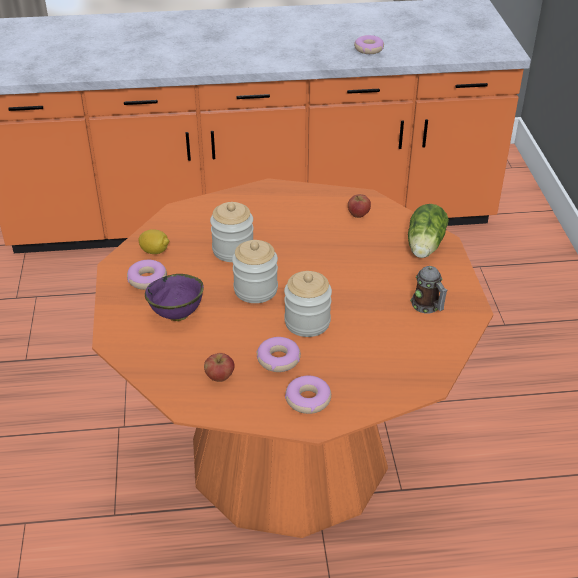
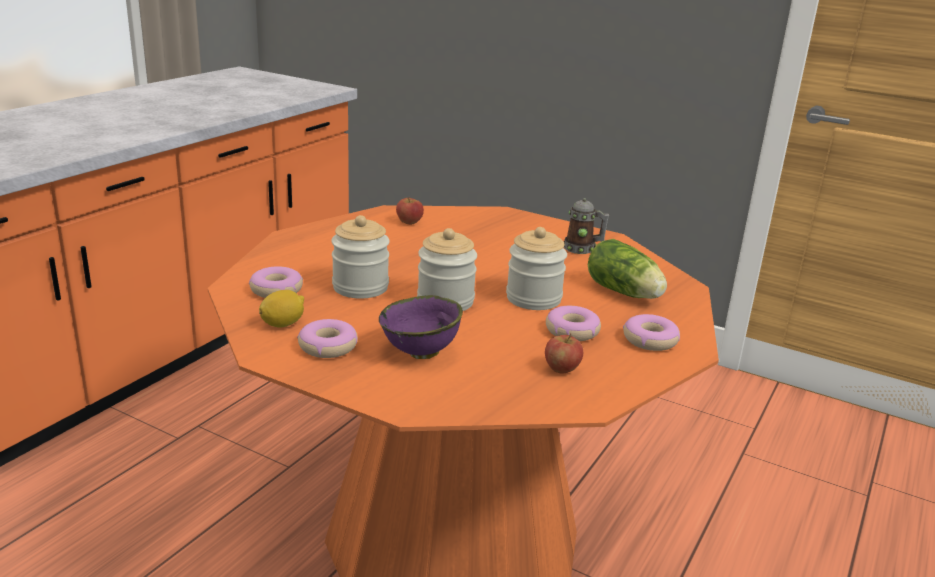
camera: 55 degrees left, 15 degrees down
(368, 49) = (211, 109): donut -> donut (276, 290)
(424, 247) = (499, 220): lettuce -> lettuce (625, 293)

